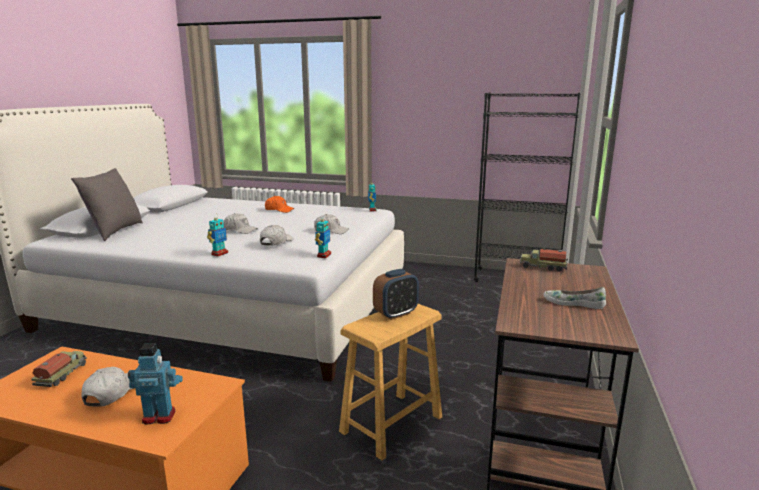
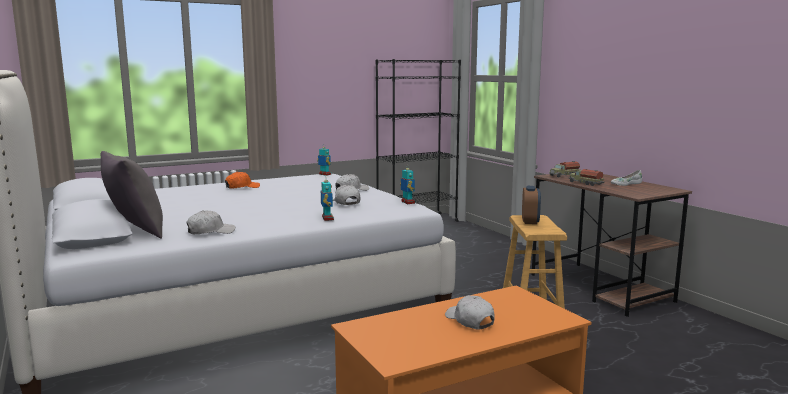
camera: 45 degrees left, 5 degrees down
(62, 375) = (401, 331): toy truck -> toy truck (585, 183)
(159, 416) = (533, 314): toy robot -> none
(240, 230) = (275, 203): white cap -> white cap (210, 232)

